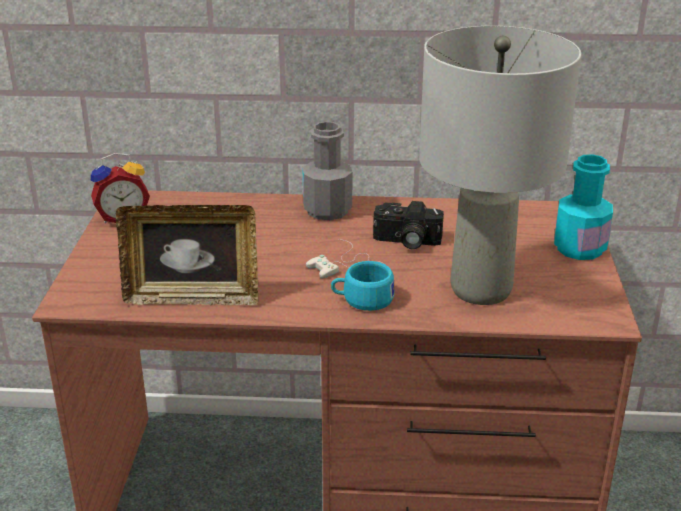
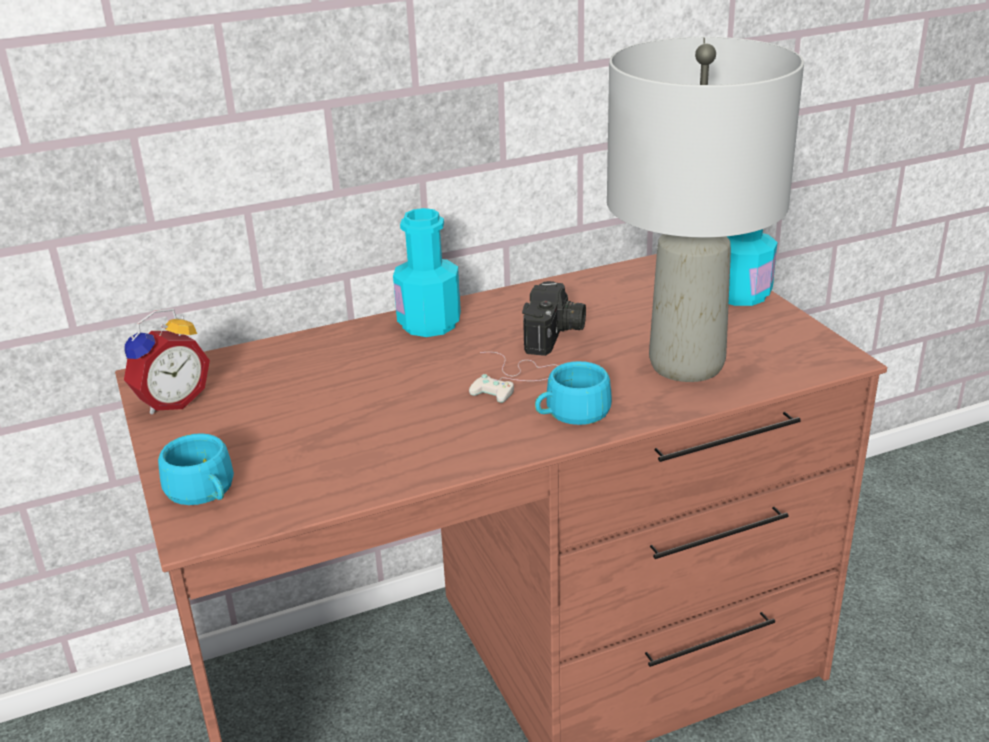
camera: 25 degrees left, 0 degrees up
(91, 280) = (204, 492): none -> turquoise cup
(192, 298) = (364, 473): picture frame -> none
(327, 210) = (429, 324): grey bottle -> turquoise bottle
(406, 241) = (555, 335): camera -> camera turned 60 degrees counterclockwise

